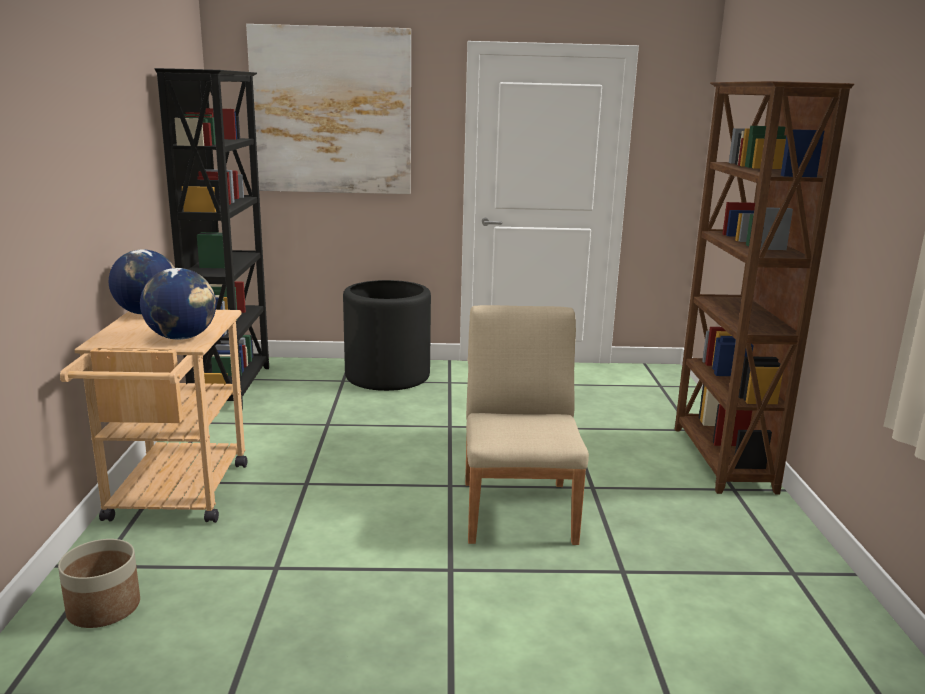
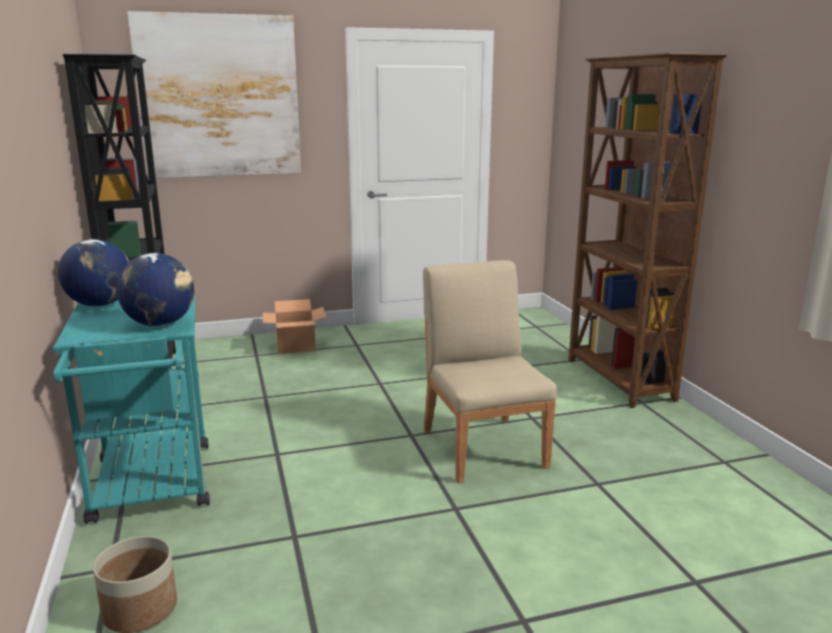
camera: 15 degrees left, 0 degrees up
(175, 498) = (152, 489): beige cart -> turquoise cart
(388, 376) = (296, 346): black planter -> cardboard box

